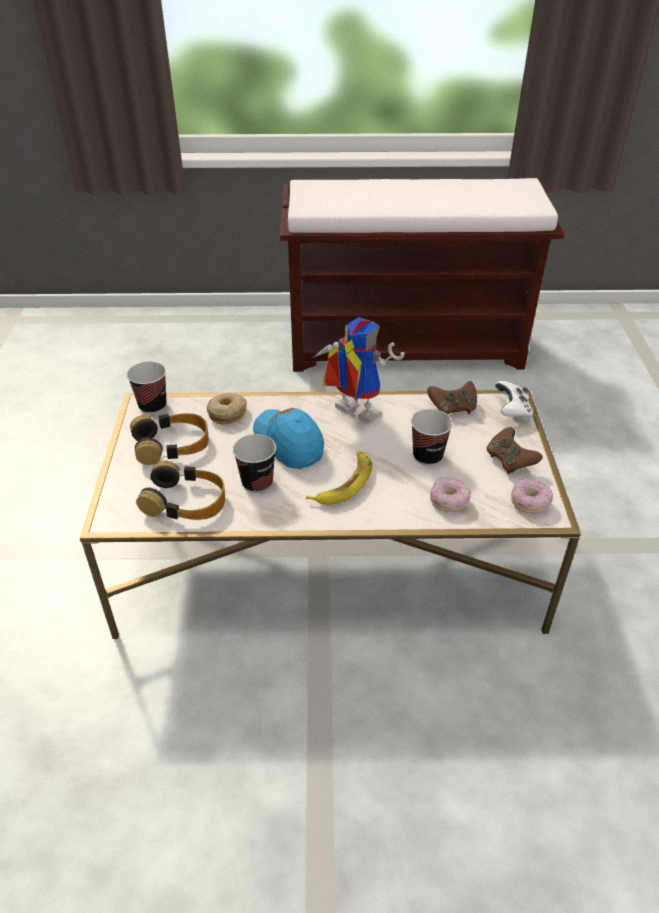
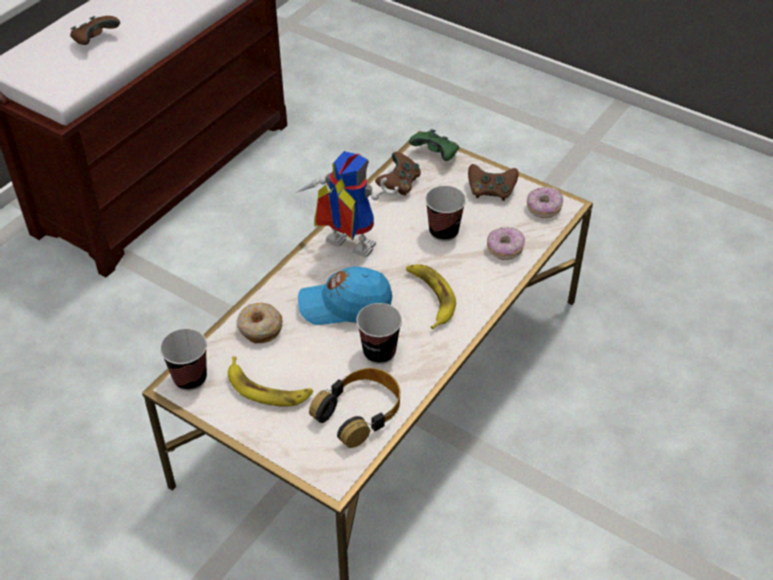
camera: 55 degrees left, 5 degrees up
(172, 445) = (268, 388): headphones -> banana
(350, 413) = (343, 247): toy robot -> toy robot turned 45 degrees clockwise
(369, 197) = (95, 41): none -> brown game controller
(512, 411) = (436, 155): white game controller -> green game controller

